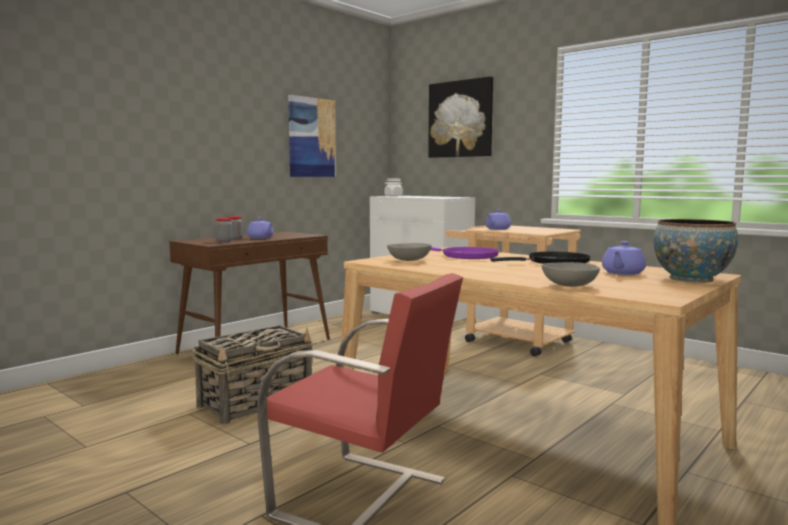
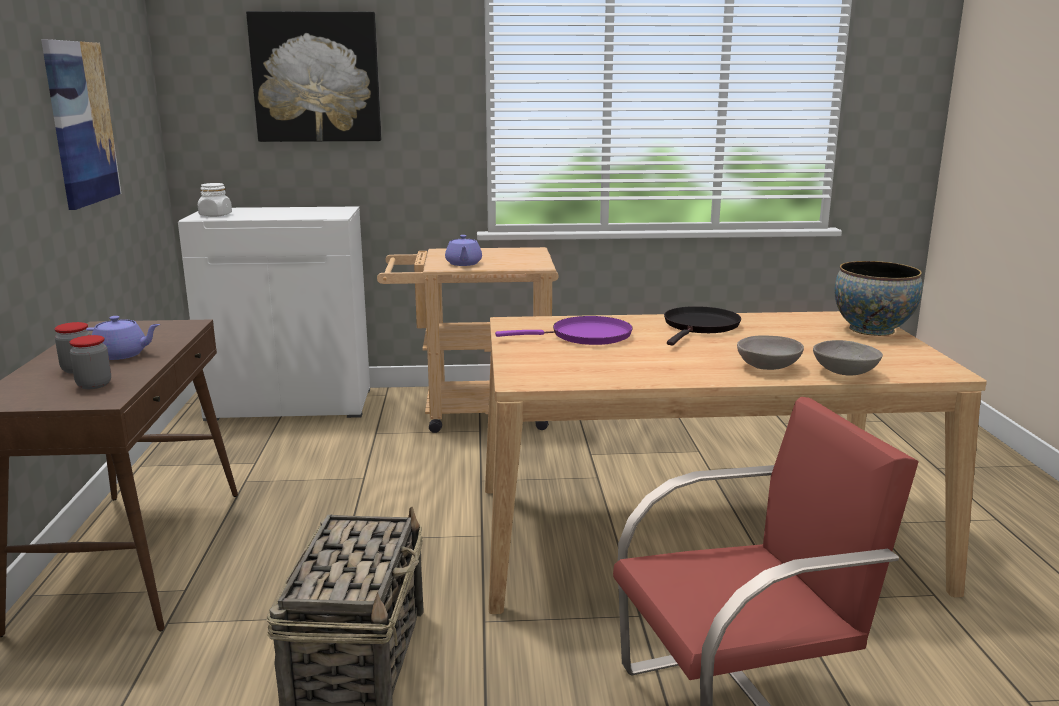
camera: 45 degrees left, 10 degrees up
(409, 260) = (563, 365): grey bowl -> grey bowl (768, 367)
(622, 273) = (806, 333): purple teapot -> none

